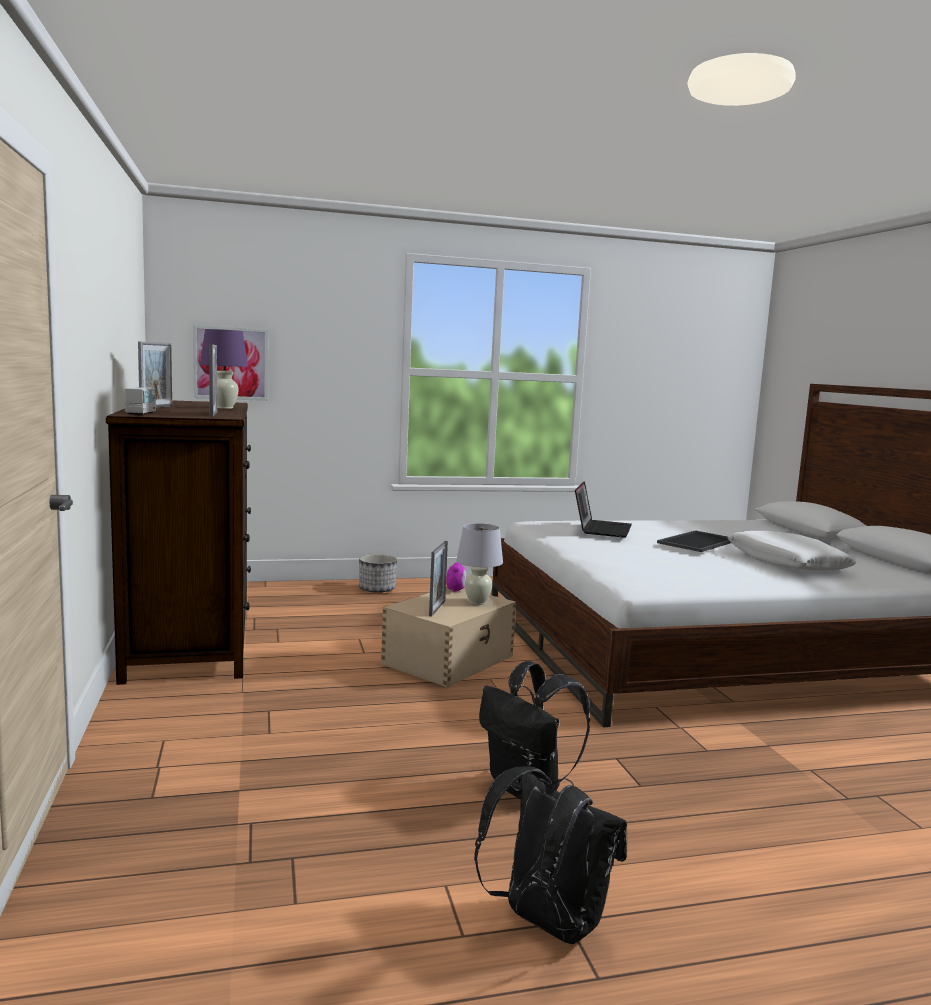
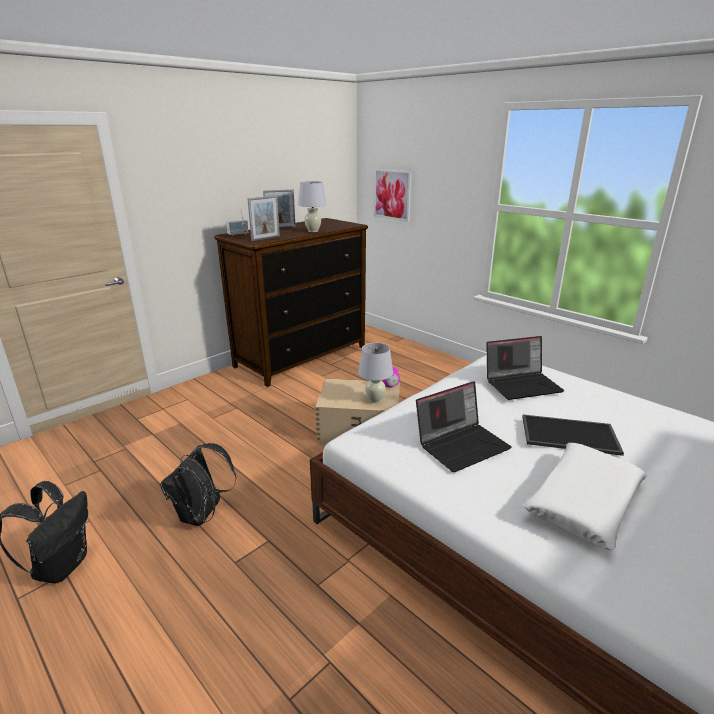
camera: 60 degrees right, 15 degrees up
(224, 408) = (313, 231): purple table lamp -> white table lamp
(377, 589) = (444, 367): planter -> none
(437, 608) = (344, 392): picture frame -> none
(682, 565) = (462, 444): none -> laptop

